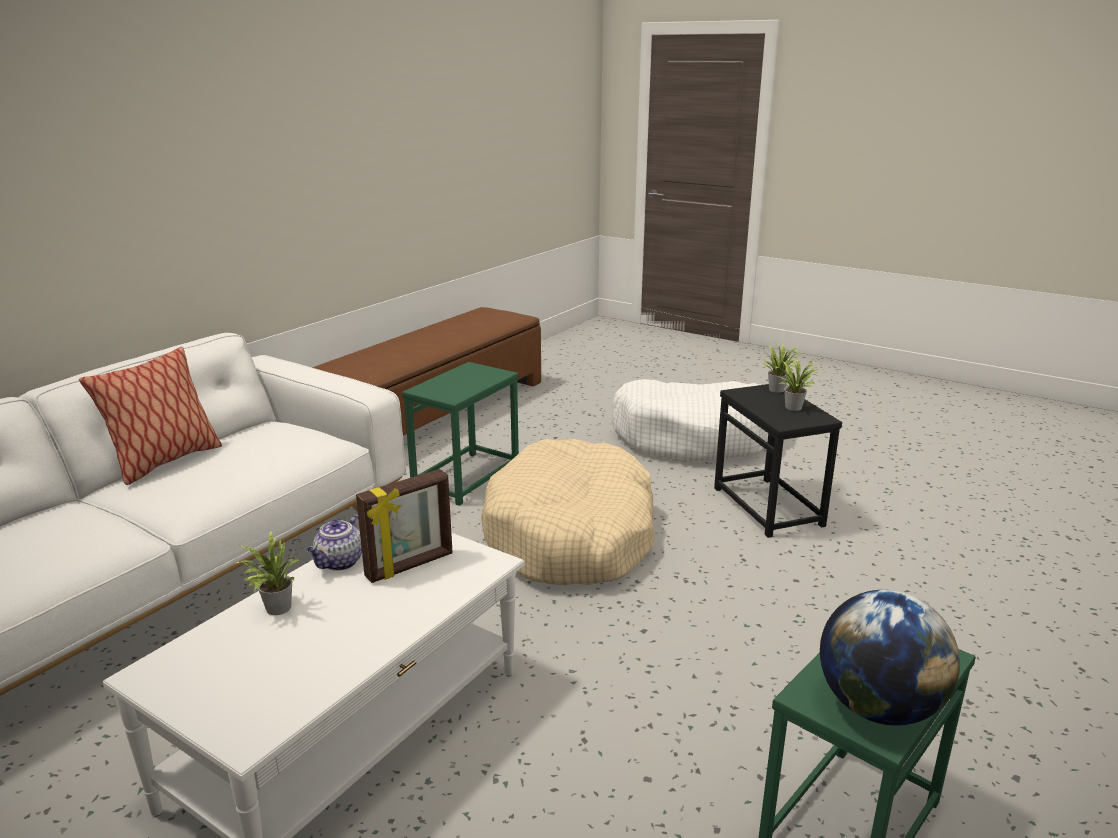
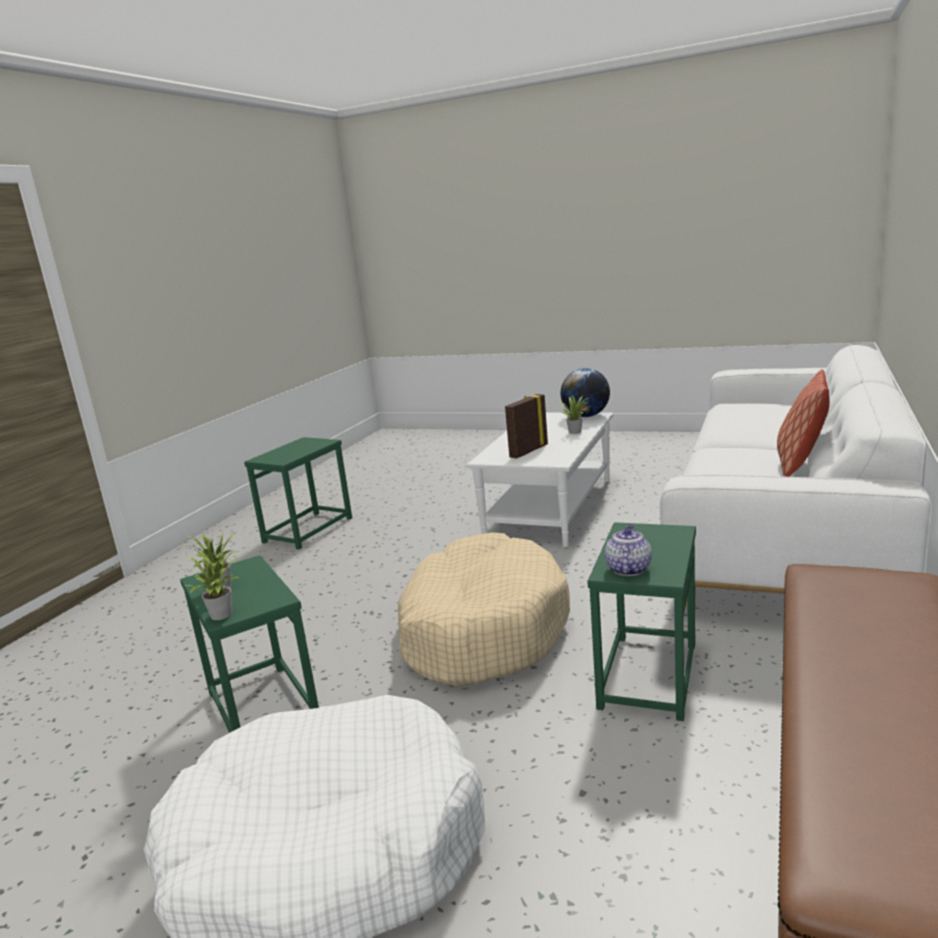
camera: 170 degrees right, 5 degrees down
(339, 563) = (569, 446): teapot -> teapot (628, 569)
(769, 506) = (261, 710): black side table -> green side table
(877, 707) = (300, 444): globe -> globe (586, 416)

